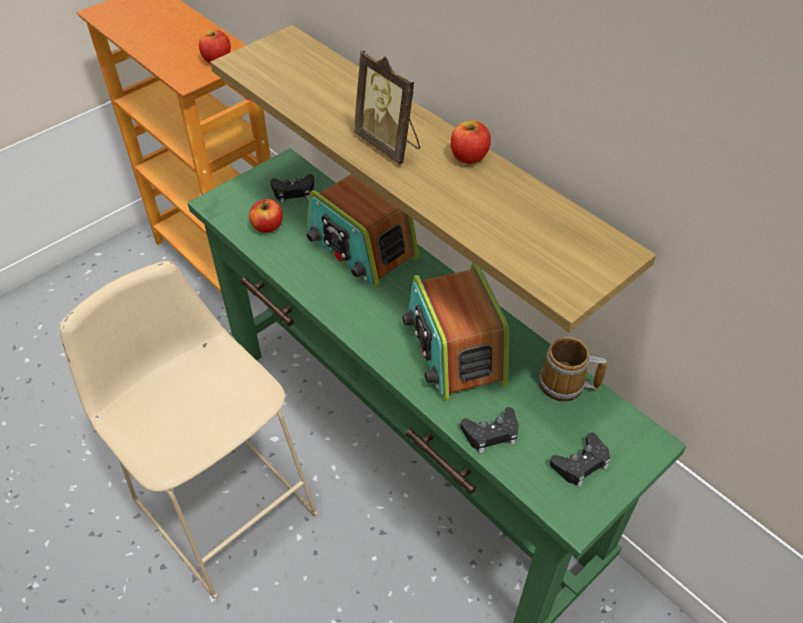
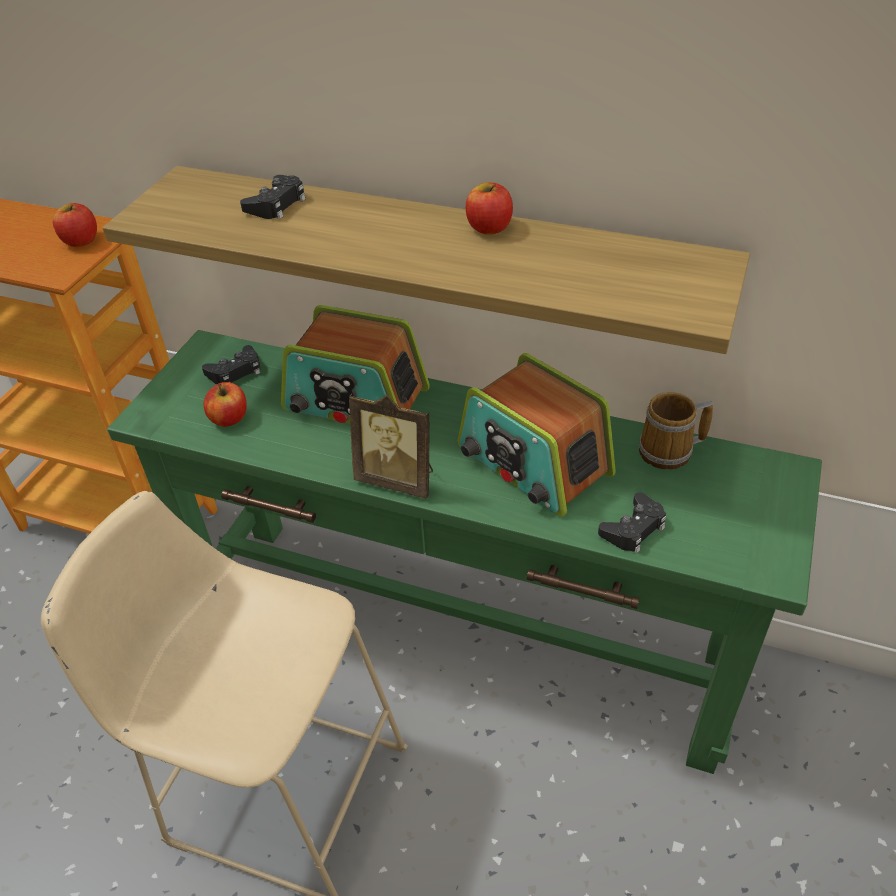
camera: 25 degrees left, 5 degrees down
(389, 144) = (392, 243): picture frame -> picture frame (398, 479)
(581, 463) = (741, 519): black game controller -> black game controller (276, 204)

